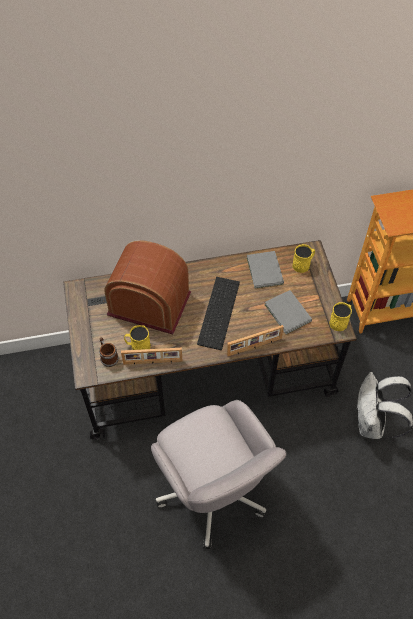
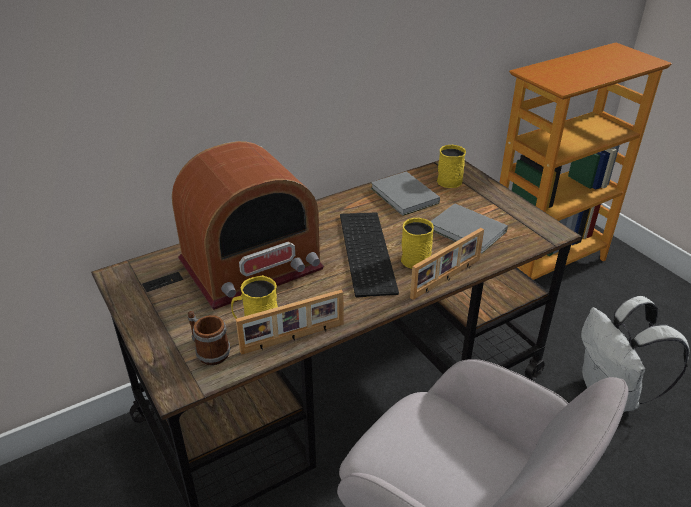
camera: 20 degrees left, 20 degrees down
(149, 303) = (251, 265): radio -> radio turned 150 degrees clockwise
(340, 321) = (544, 223): yellow mug -> yellow mug (417, 257)

